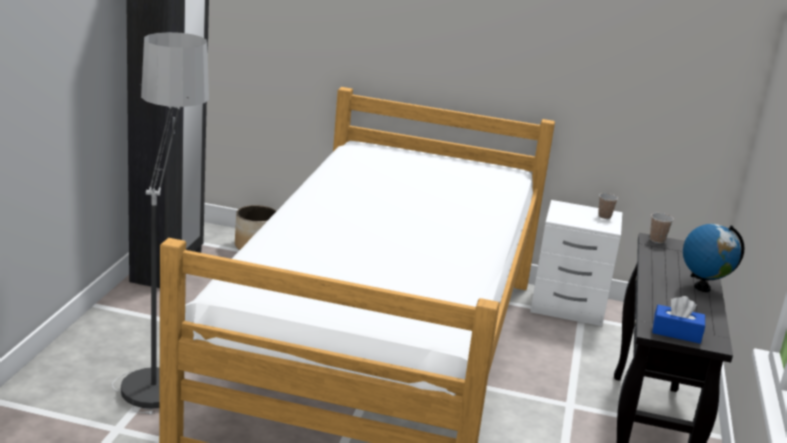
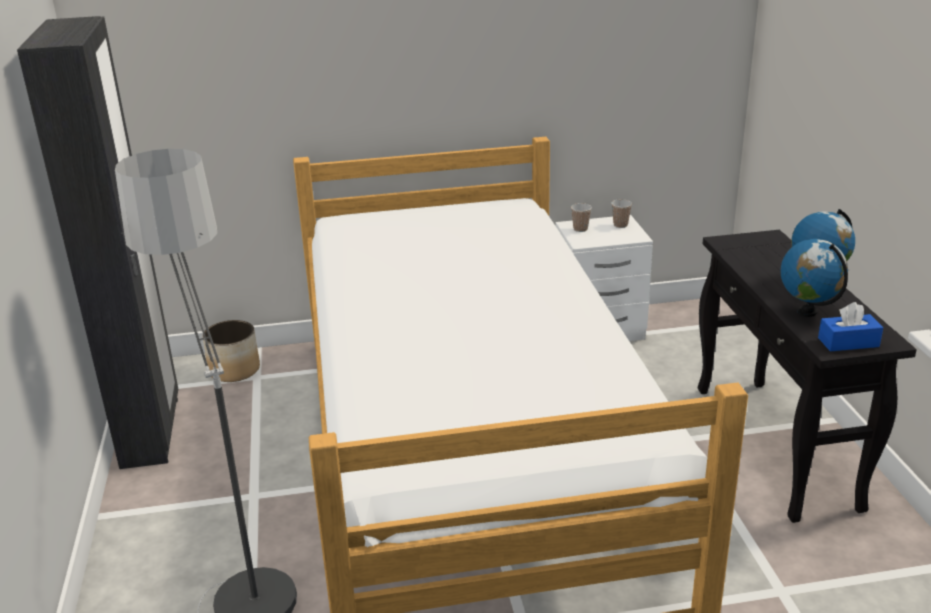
camera: 20 degrees left, 5 degrees up
(657, 240) = (727, 240): cup -> cup (580, 229)
(667, 304) = (807, 312): none -> globe

